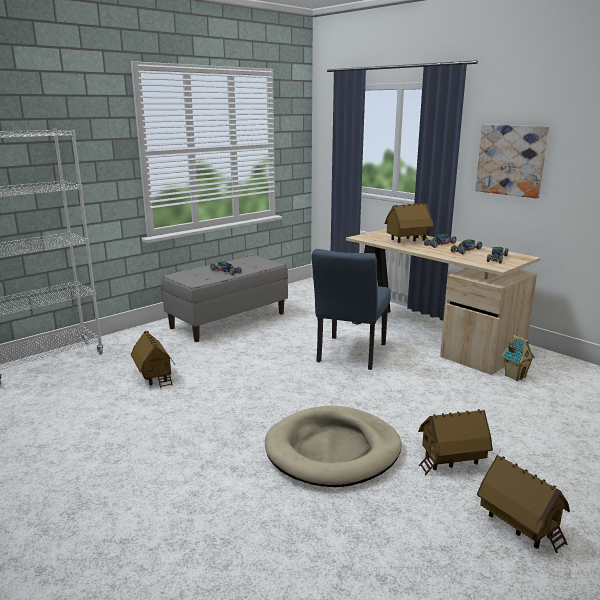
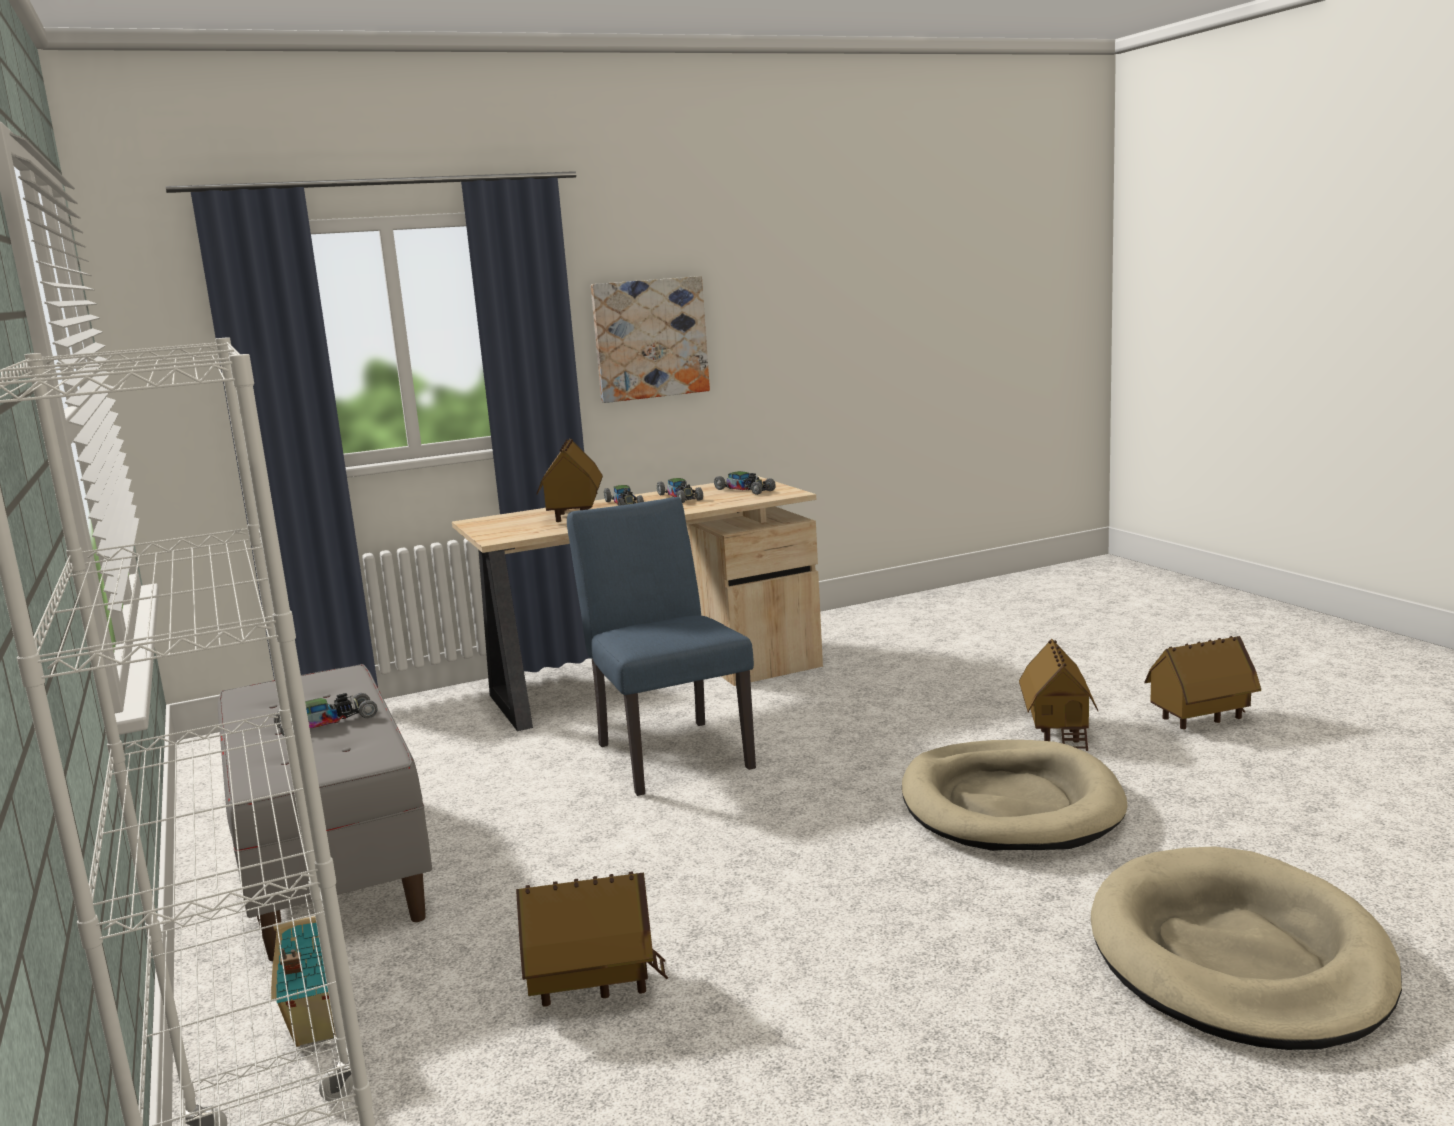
camera: 70 degrees left, 5 degrees down
(180, 531) = (1237, 957): none -> beige dog bed
(349, 355) = (669, 751): blue chair -> blue chair turned 150 degrees counterclockwise
(514, 376) = (836, 654): toy house -> toy house (316, 1030)

